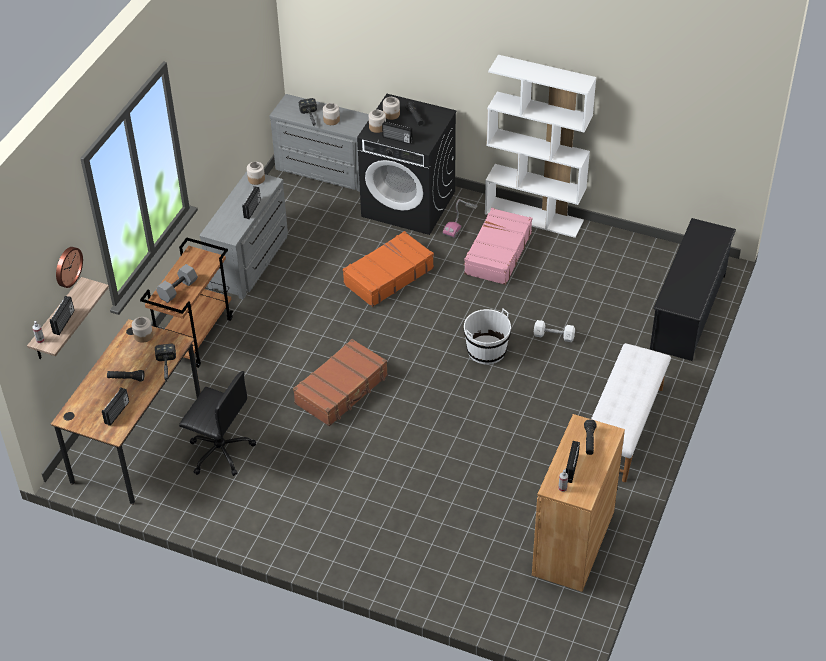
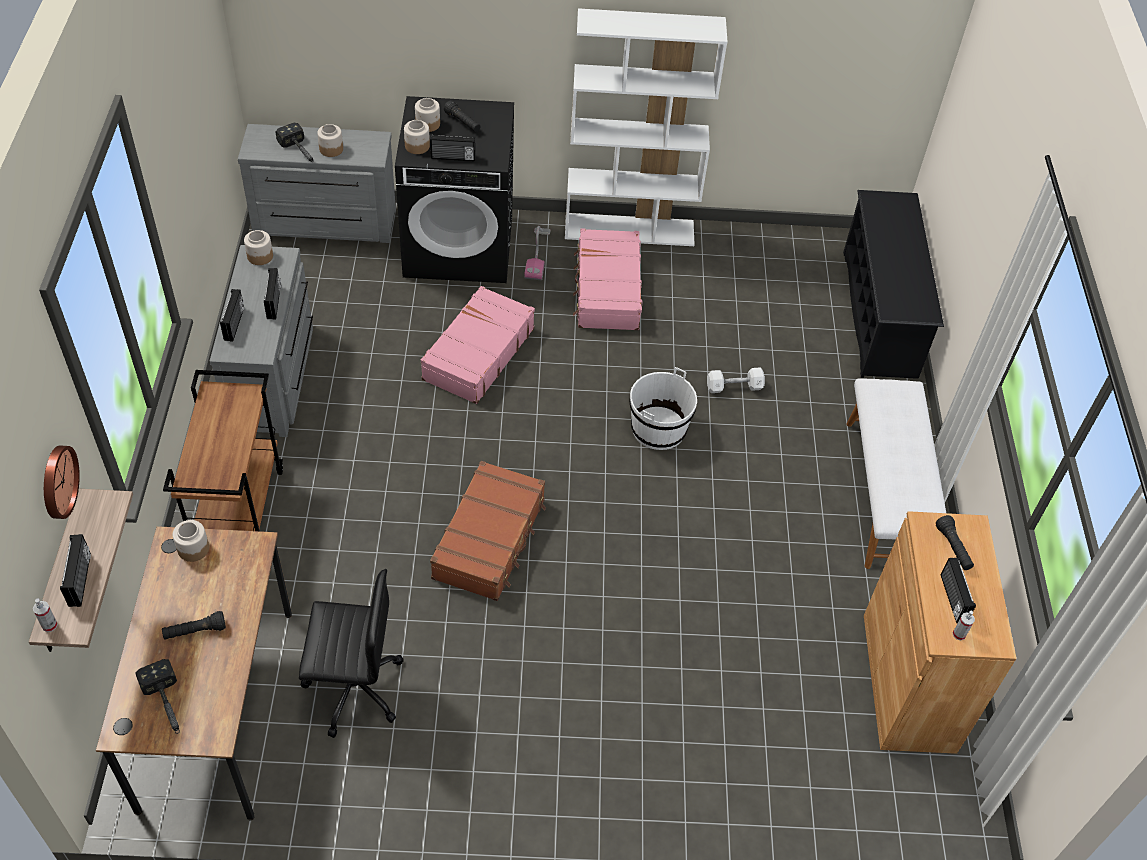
camera: 25 degrees left, 5 degrees up
(117, 413) = (205, 696): radio -> radio (235, 324)
(166, 368) = (254, 595): hammer -> hammer (167, 705)
(178, 290) = (215, 457): grey dumbbell -> none
(388, 276) = (477, 354): orange suitcase -> pink suitcase

